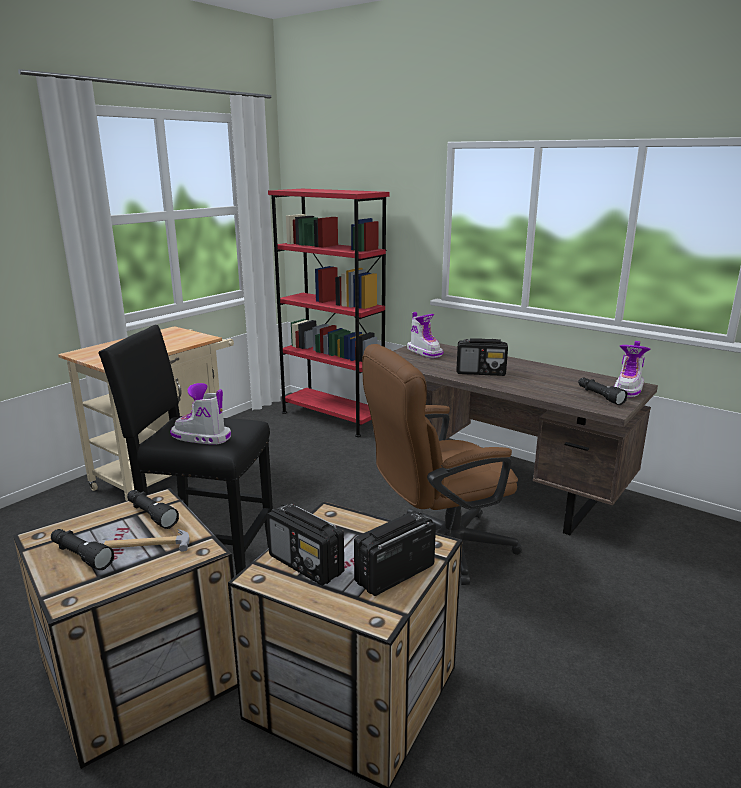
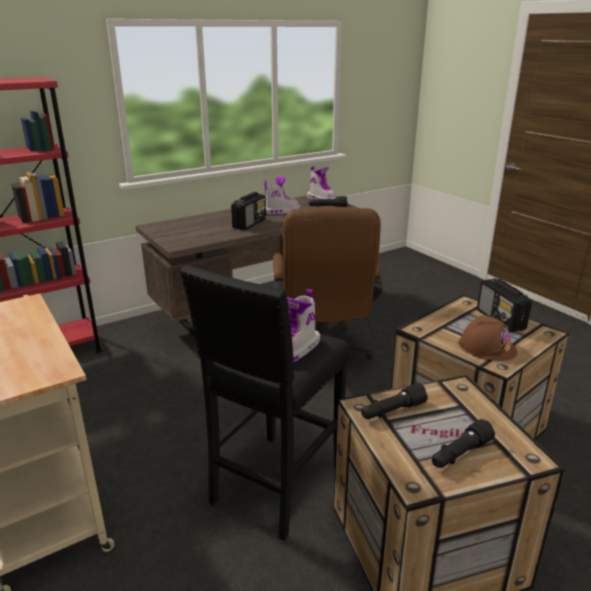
camera: 70 degrees left, 5 degrees up
(148, 544) = (446, 414): hammer -> none
(306, 565) = (487, 346): radio -> brown hard hat
(424, 352) = (175, 230): boot -> boot (281, 211)

